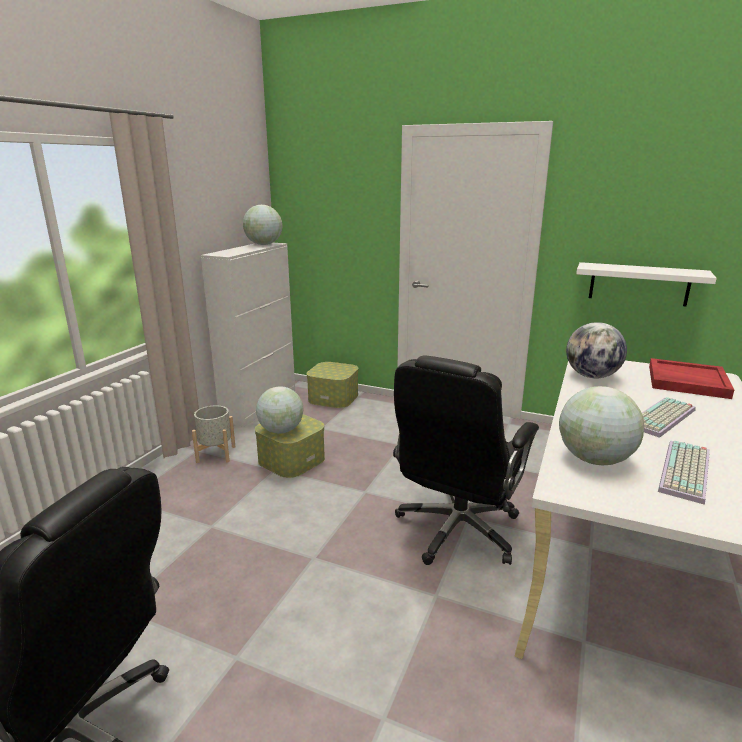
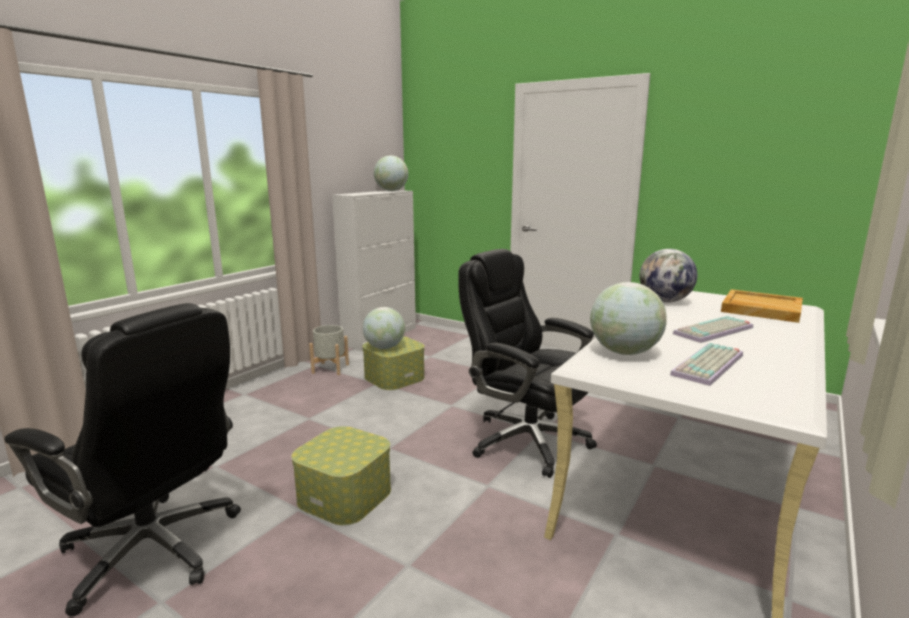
camera: 10 degrees right, 5 degrees down
(333, 397) = (448, 334): storage box -> storage box (344, 495)
(457, 530) = (526, 440): black office chair -> black office chair turned 90 degrees clockwise
(639, 284) = (736, 226): white shelf -> none
(686, 381) = (760, 309): red tray -> beige tray

